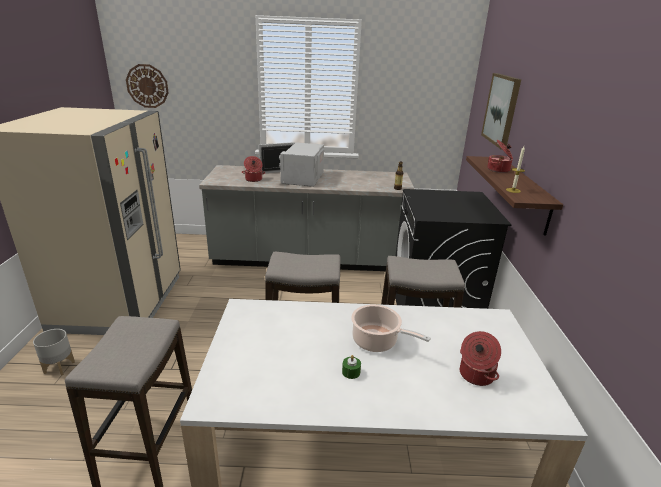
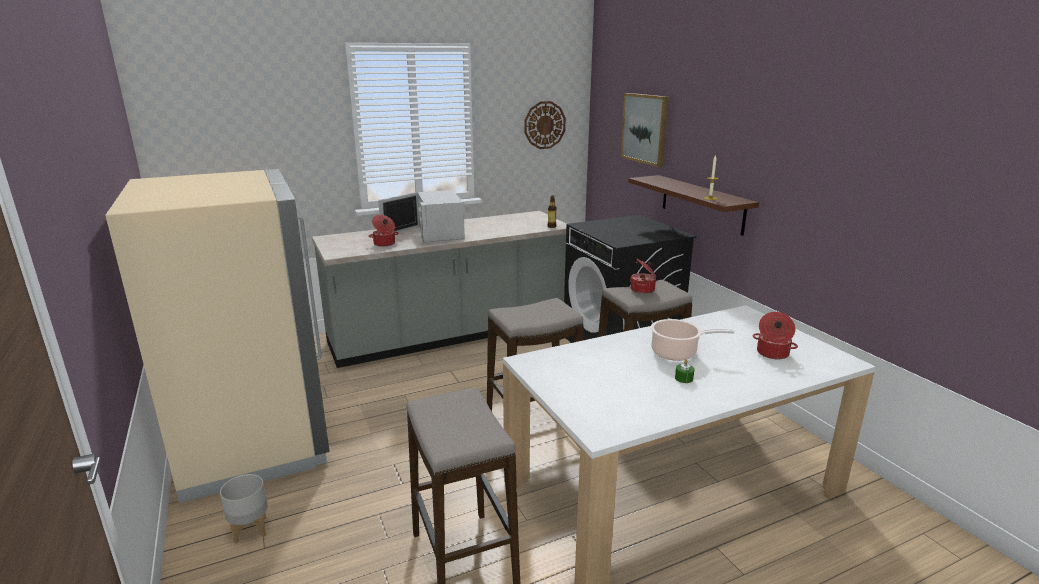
camera: 25 degrees left, 5 degrees down
(147, 86) = (195, 142): wall clock -> wall clock (544, 125)
(499, 170) = (674, 185): cooking pot -> cooking pot (643, 290)

